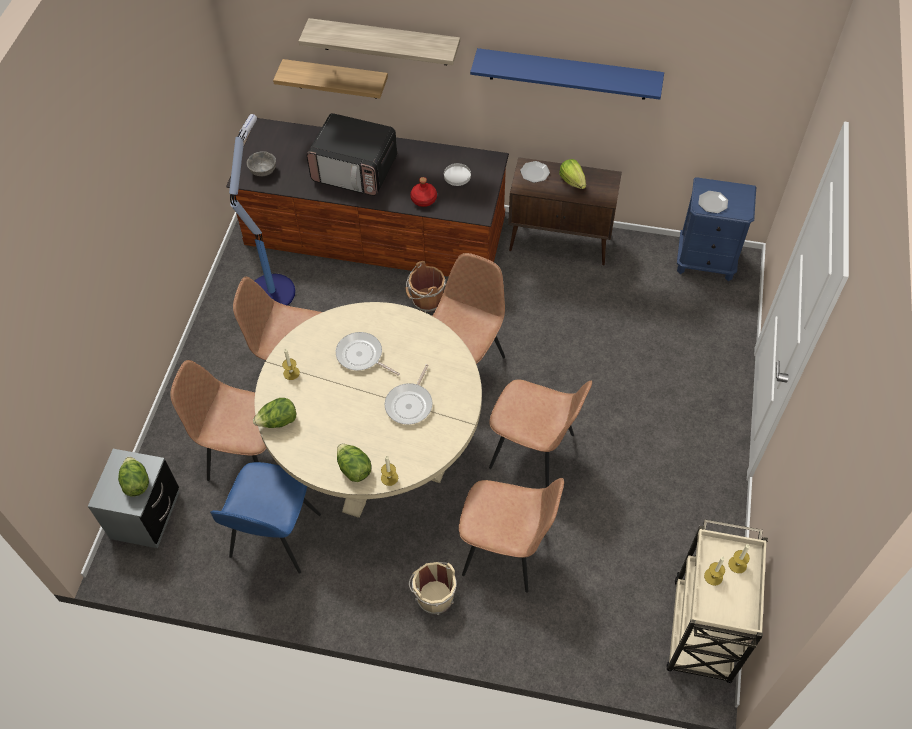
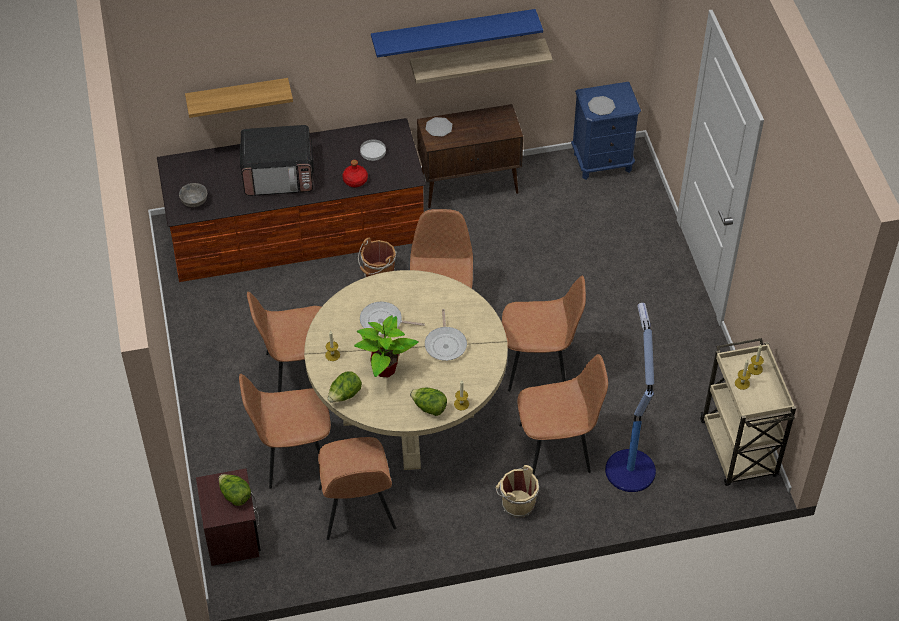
camera: 25 degrees left, 5 degrees down
(145, 515) = (232, 536): grey nightstand -> brown nightstand
(272, 291) = (231, 313): floor lamp -> floor lamp (629, 468)
(274, 538) = (357, 511): blue chair -> brown chair
(333, 408) = (384, 369): none -> potted plant
(384, 42) = (285, 51): shelf -> shelf (477, 60)
(572, 181) = (475, 125): lettuce -> none

